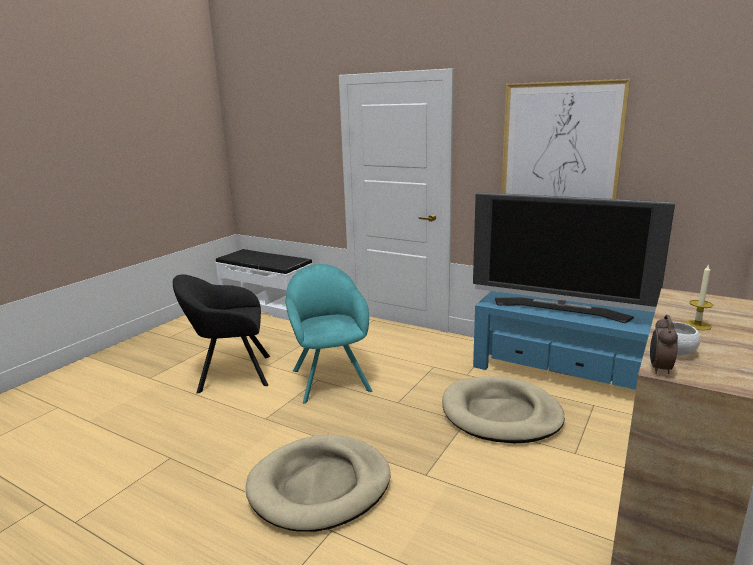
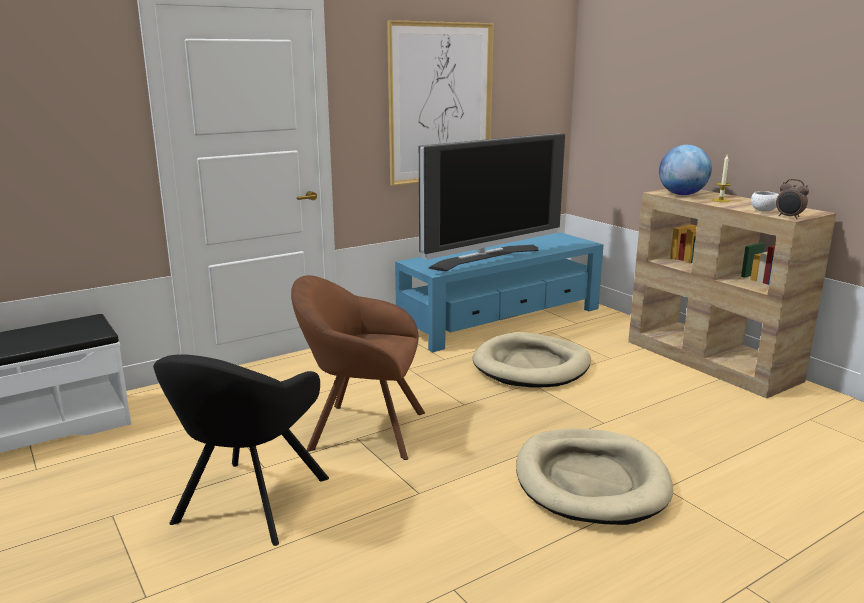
camera: 65 degrees left, 0 degrees up
(330, 377) = (361, 429): turquoise armchair -> brown armchair
(689, 304) = (682, 194): none -> globe

